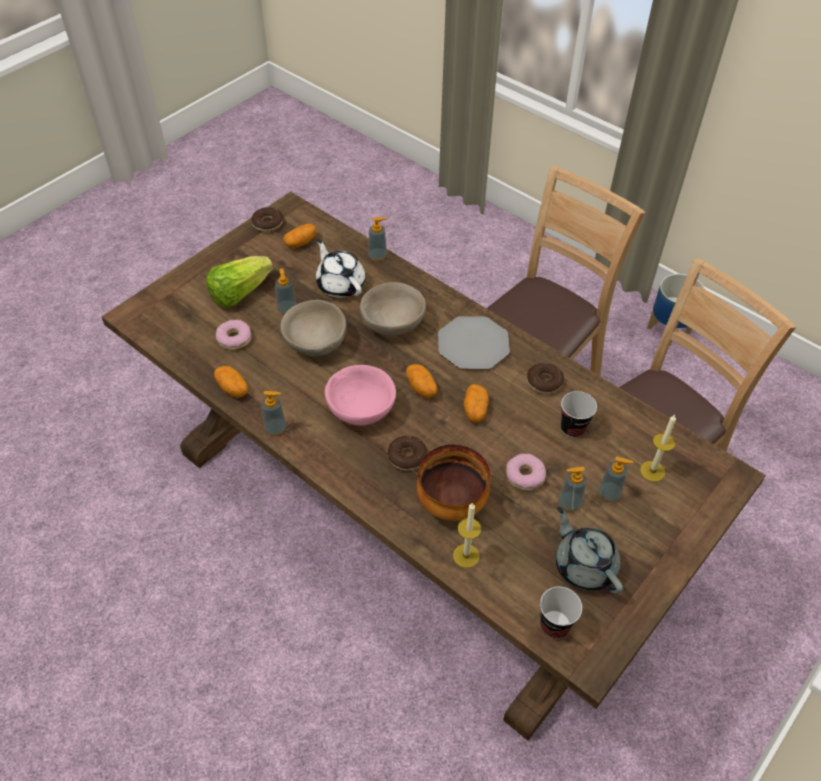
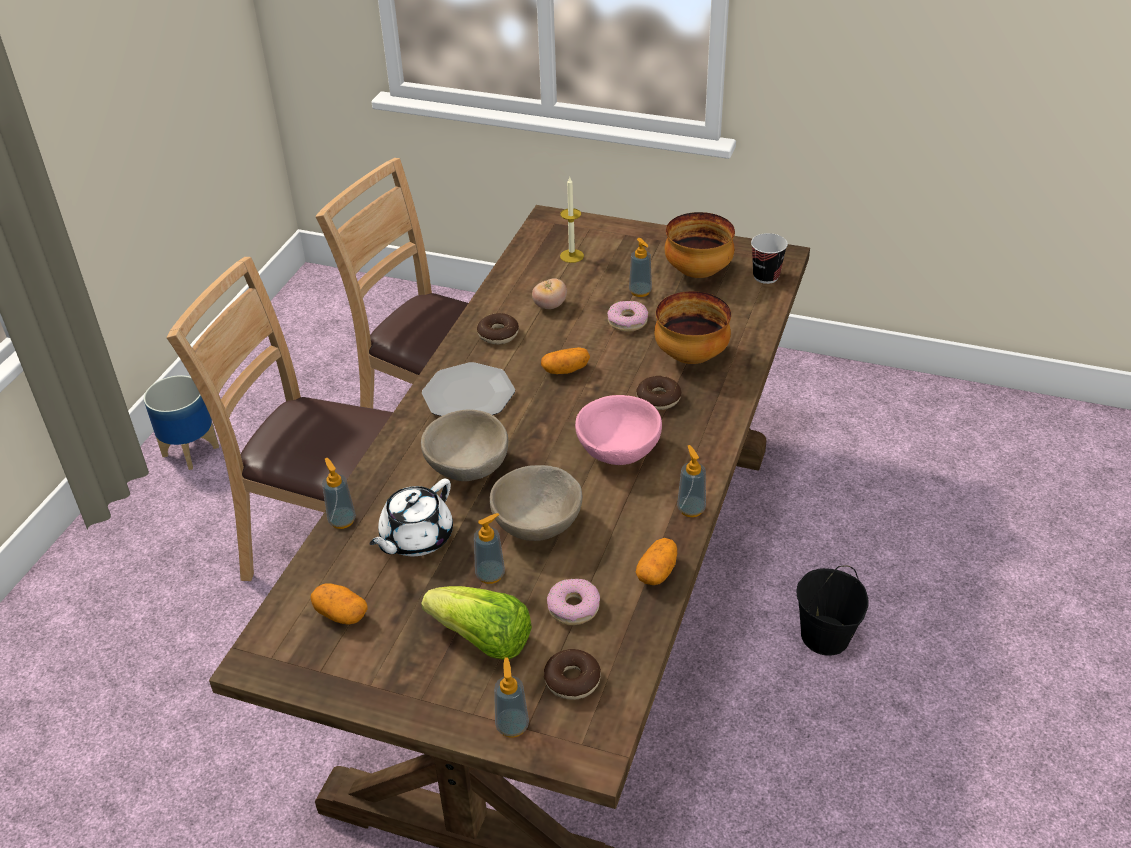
camera: 110 degrees left, 10 degrees down
(267, 223) = (307, 674): donut -> donut (572, 680)
(293, 671) = (826, 637): none -> black bucket
(421, 388) = (557, 415): potato -> none
(466, 556) = (740, 334): candle -> none
(573, 428) = (549, 306): cup -> tomato
(584, 565) = (698, 273): grey teapot -> bowl
(609, 494) = (613, 273): soap dispenser -> soap dispenser (512, 726)

